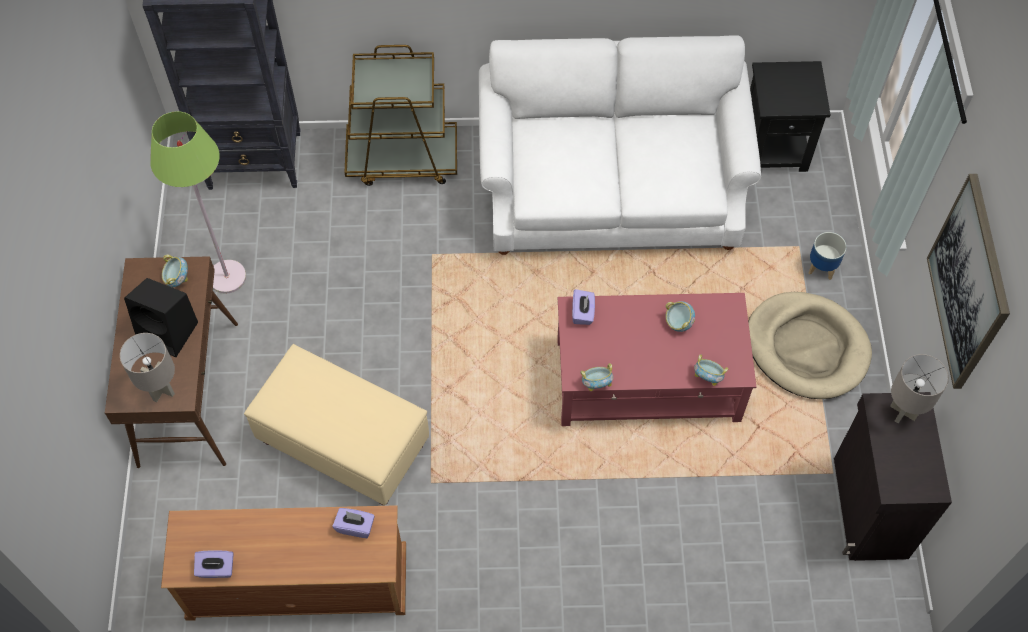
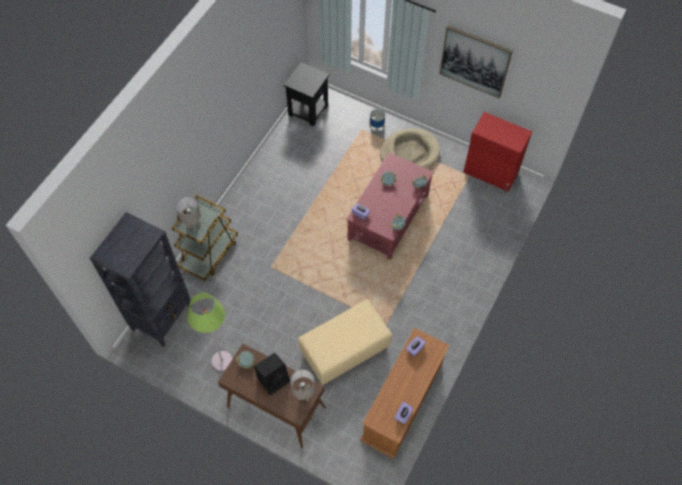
camera: 60 degrees left, 0 degrees up
(612, 189) = (286, 179): white sofa -> none
(868, 508) = (490, 173): black cabinet -> red cabinet
(903, 412) = (487, 124): grey table lamp -> grey table lamp (193, 226)

